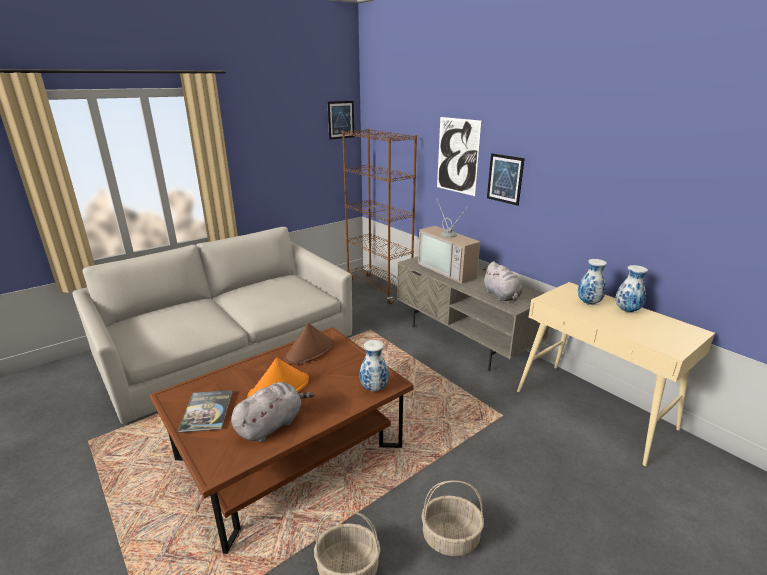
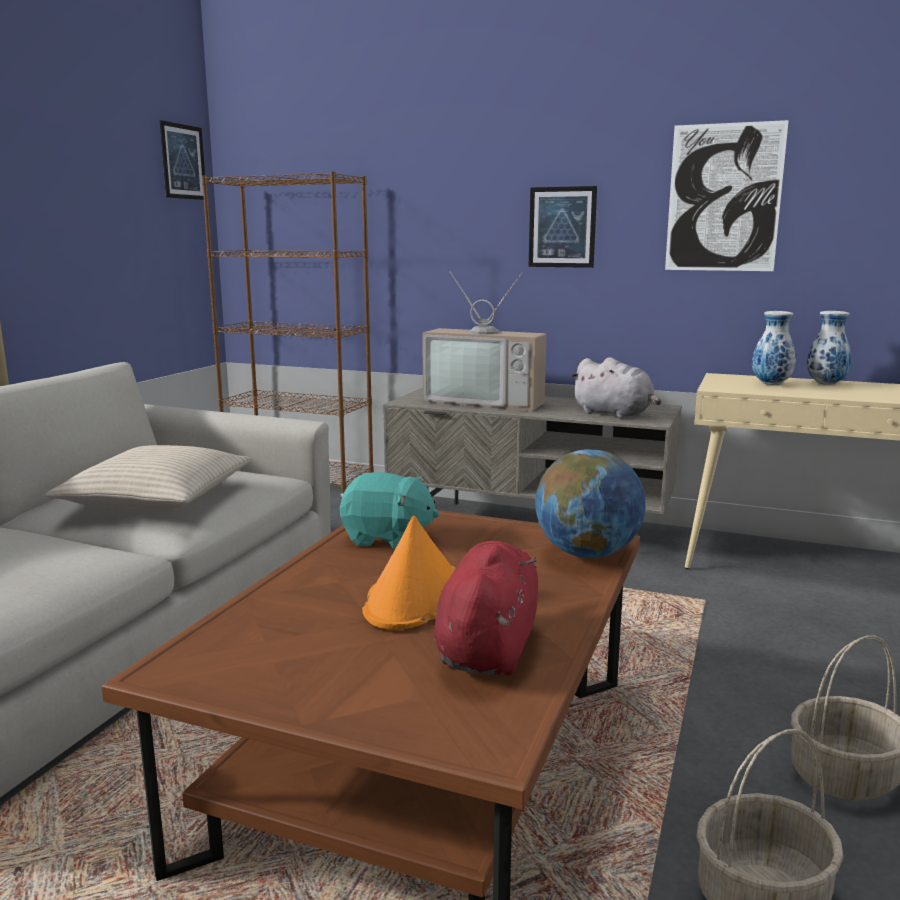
camera: 30 degrees left, 10 degrees down
(207, 411) = (309, 668): book -> none
(266, 298) = (157, 498): none -> beige pillow
(272, 425) = (488, 647): grey plush toy -> red plush toy
(310, 351) = (388, 539): brown hat -> turquoise plush toy
(373, 388) = (587, 554): vase -> globe
(457, 156) = (458, 203): picture -> picture (724, 198)

